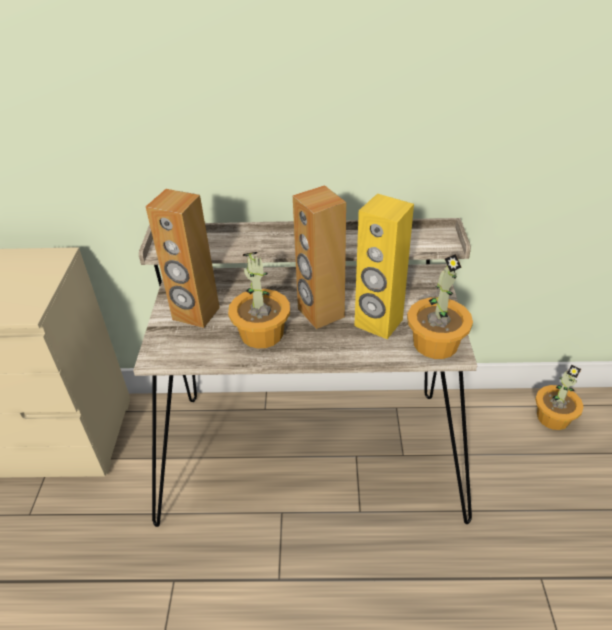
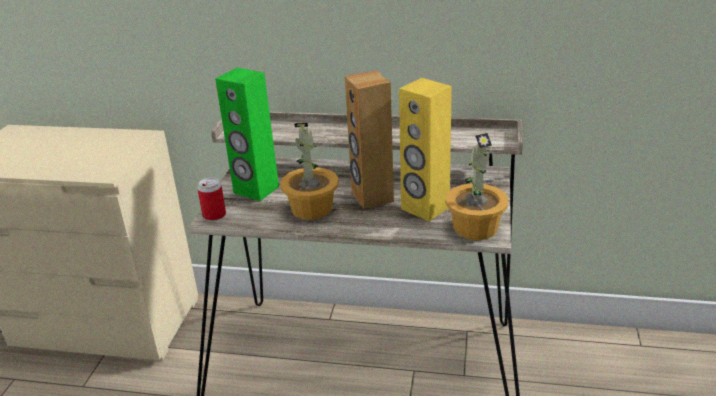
camera: 10 degrees right, 10 degrees down
(158, 351) = (214, 215): none -> can
(195, 314) = (256, 190): brown speaker -> green speaker
(553, 417) = (640, 356): potted plant -> none

